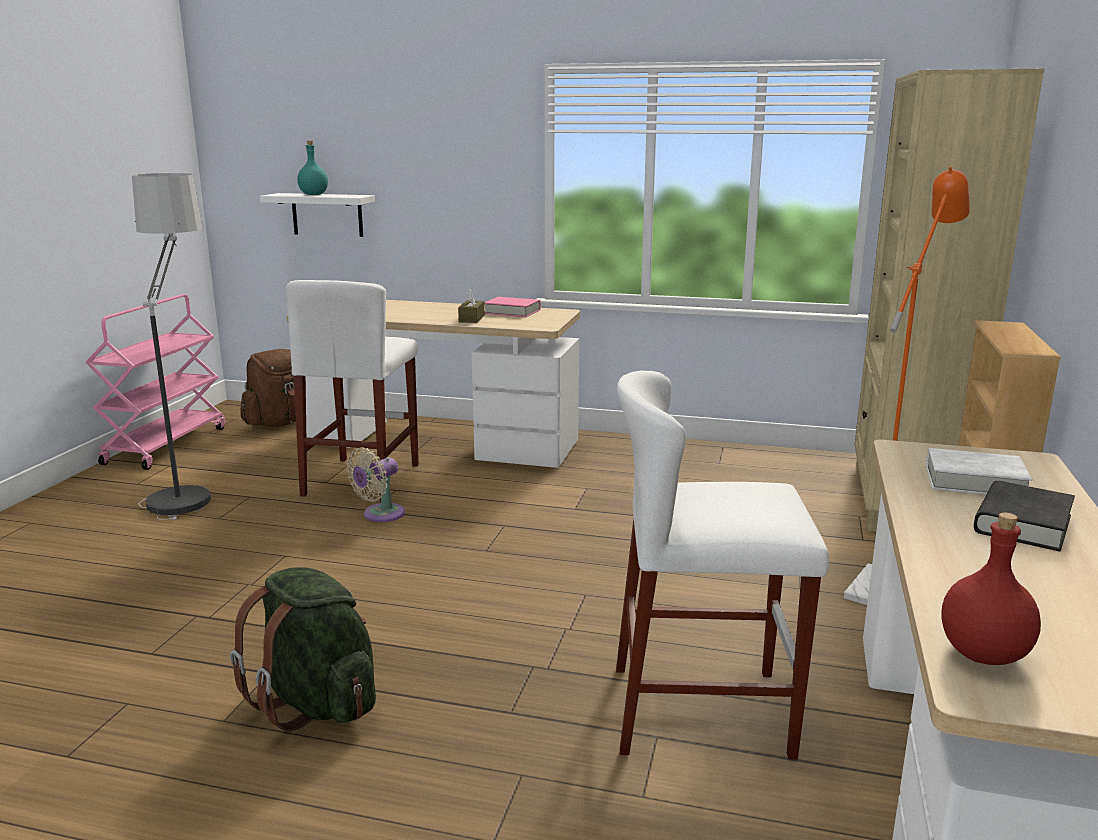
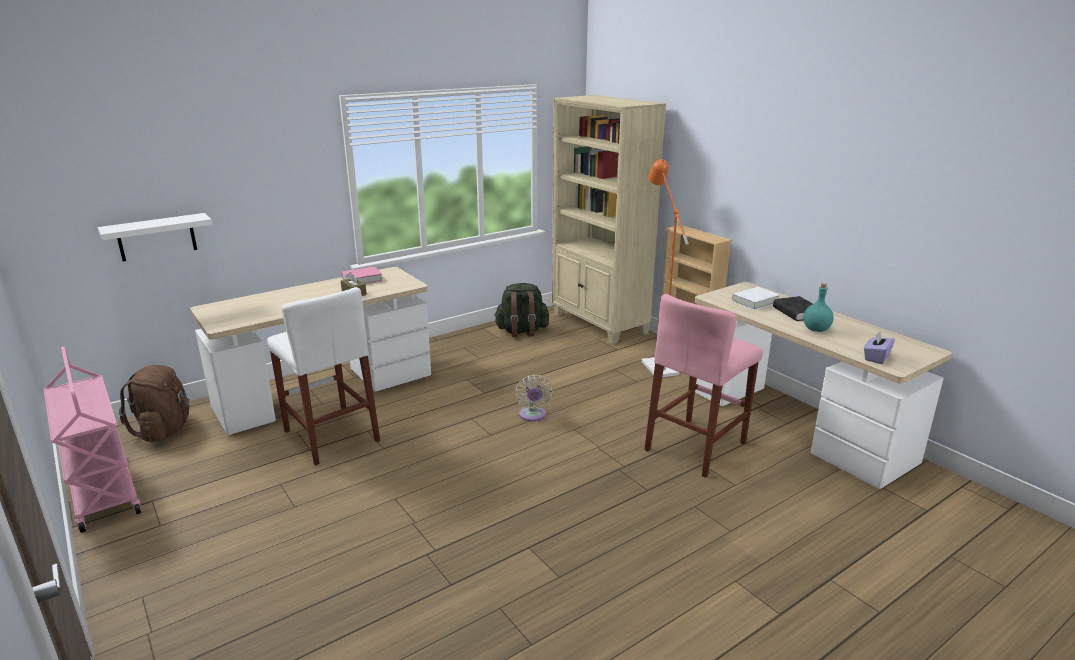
camera: 50 degrees left, 5 degrees up
(187, 486) = (212, 503): floor lamp -> none
(314, 194) = (151, 222): turquoise bottle -> turquoise bottle (816, 329)
(317, 702) = (577, 540): green backpack -> green backpack (522, 331)
(380, 515) = (394, 448): beige fan -> beige fan (533, 416)
(701, 710) = (696, 446): white stool -> pink stool
(983, 655) = (876, 357): red bottle -> purple tissue box

